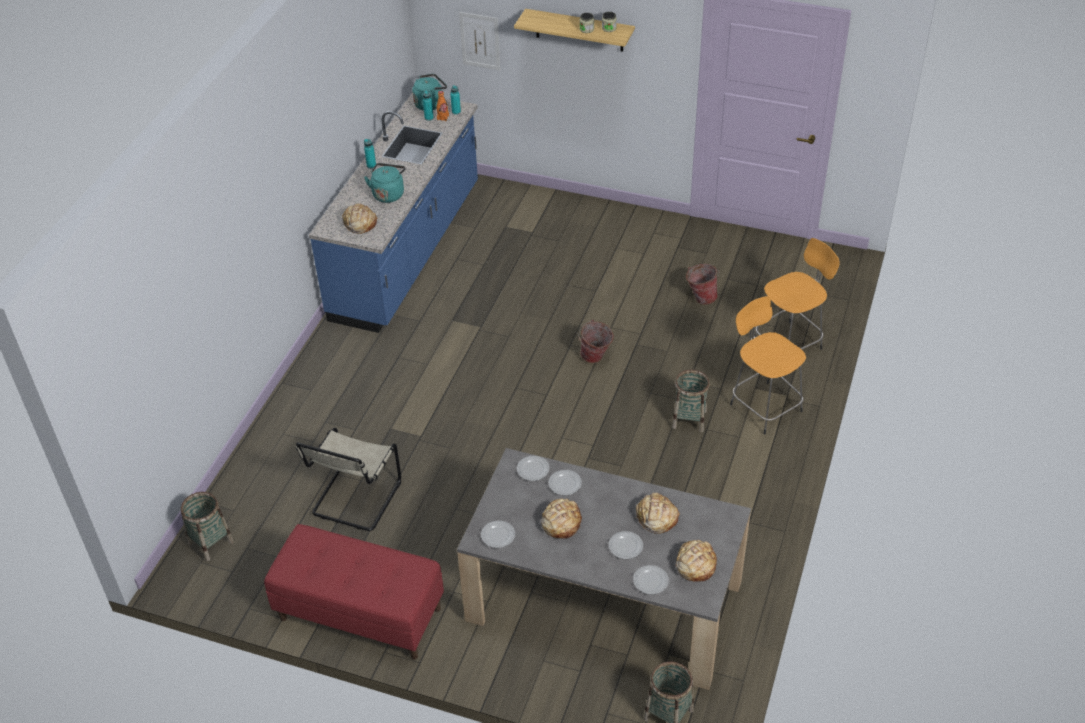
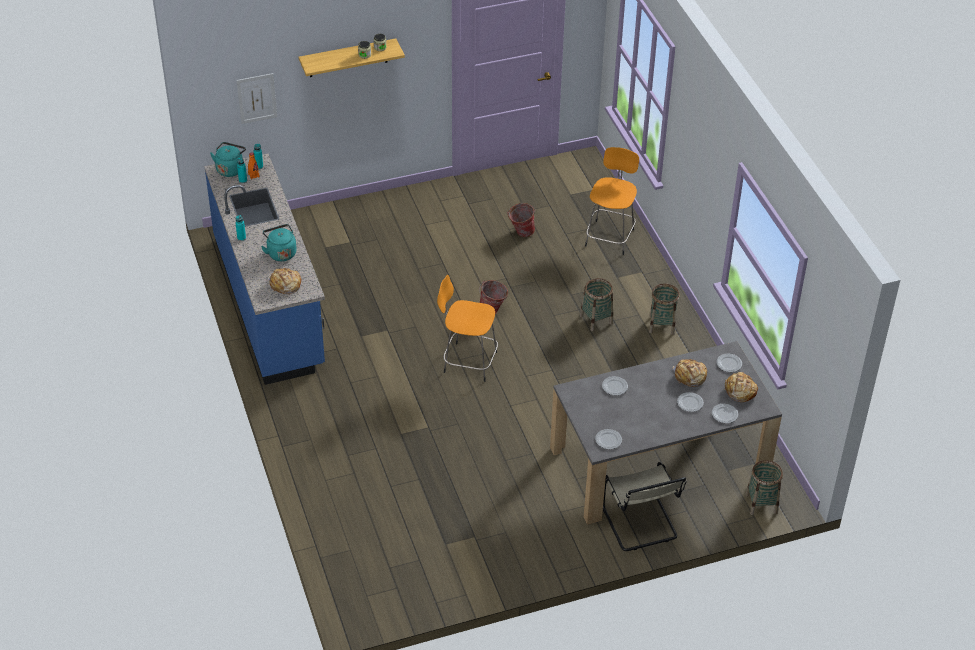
camera: 40 degrees left, 0 degrees up
(210, 542) = (358, 579): basket -> basket (661, 325)
(355, 500) = (430, 494): beige chair -> beige chair (640, 525)
(359, 614) = (515, 561): red bench -> none
(532, 469) = (585, 389): plate -> plate (728, 364)
(561, 523) = (637, 411): bread -> none
(764, 406) = (634, 286): orange stool -> orange stool (468, 361)

